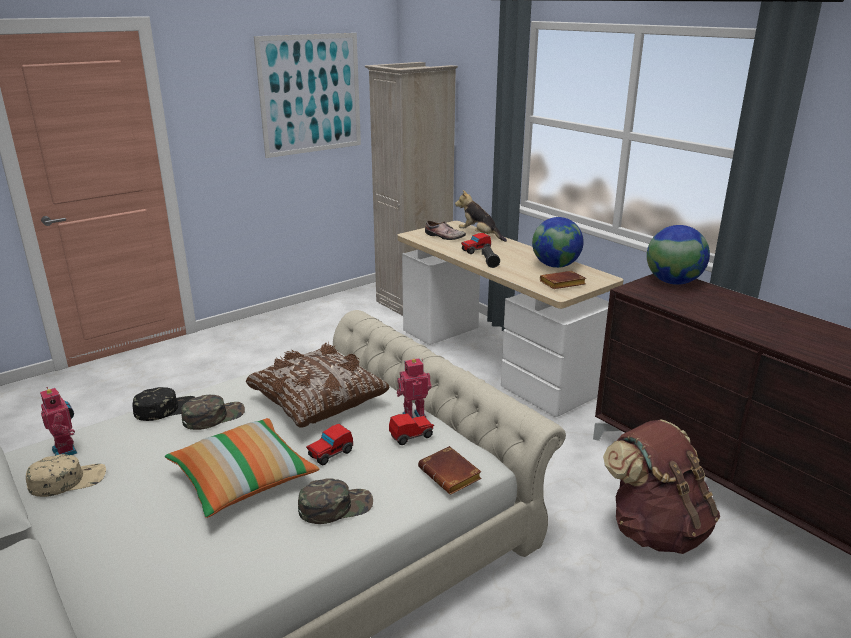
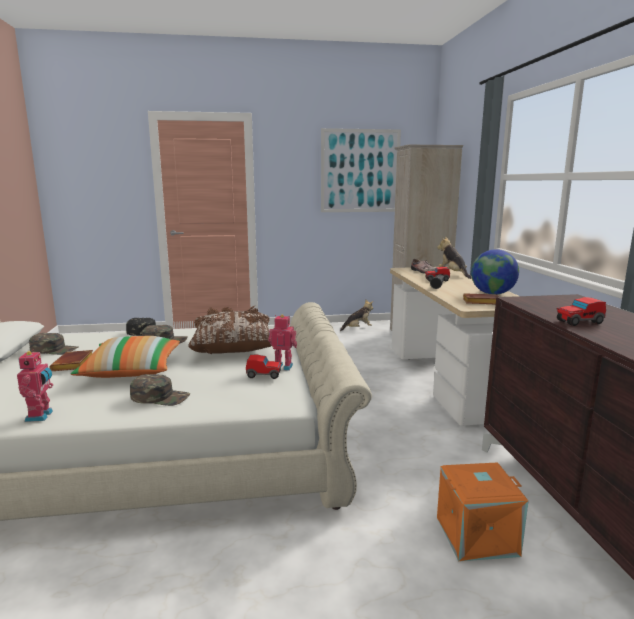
camera: 30 degrees right, 10 degrees down
(67, 450) = (74, 338): toy robot -> toy robot (41, 416)
(68, 480) = (54, 350): beige cap -> green cap
(330, 454) = (198, 371): toy car -> toy car (579, 322)
(337, 309) = (358, 329): none -> plush toy
(452, 475) = (258, 401): brown book -> brown book (74, 365)
(655, 529) = (476, 535): brown backpack -> orange storage box
(673, 282) = (570, 301): globe -> none

